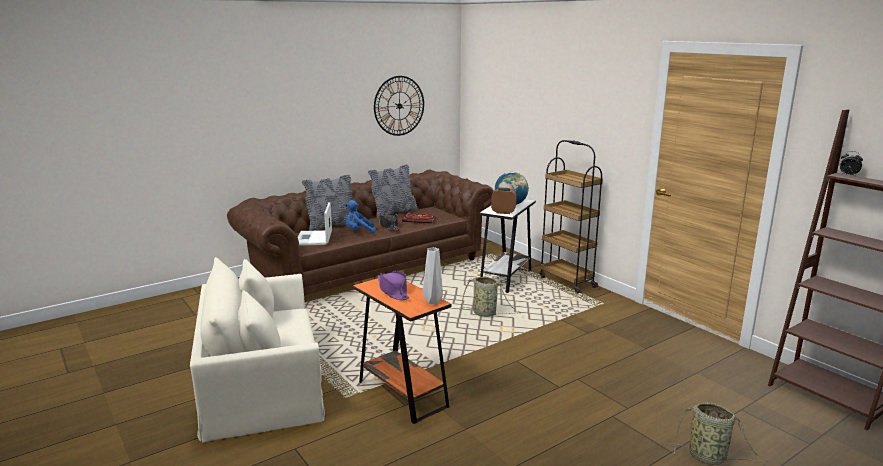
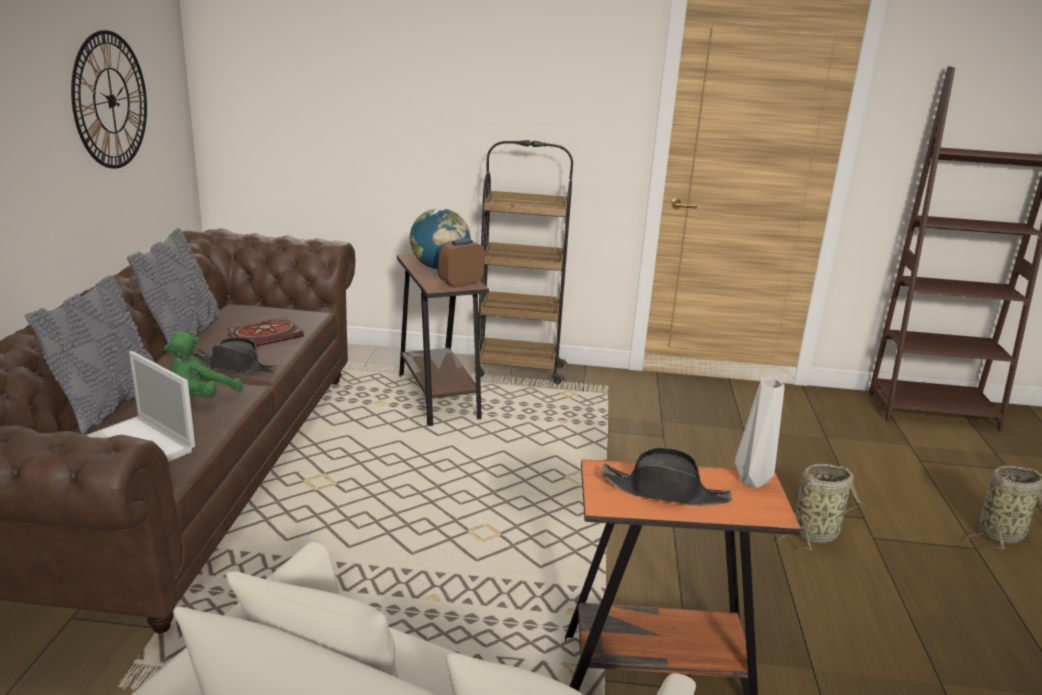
camera: 50 degrees left, 5 degrees up
(359, 232) = (200, 398): blue plush toy -> green plush toy
(393, 291) = (665, 491): purple hat -> black hat
(486, 314) = (513, 466): basket -> basket (817, 533)
(506, 279) = (438, 397): white side table -> brown side table
(848, 175) = (952, 149): alarm clock -> none

